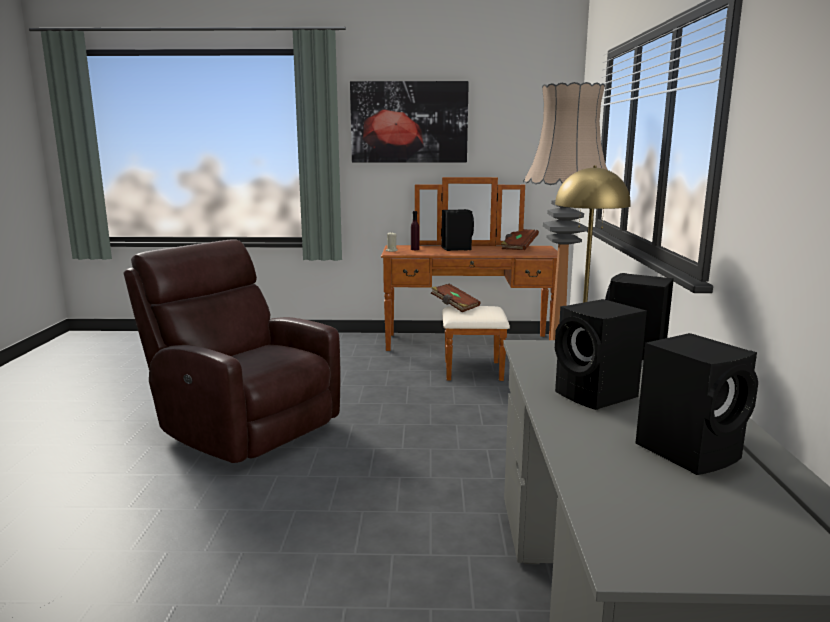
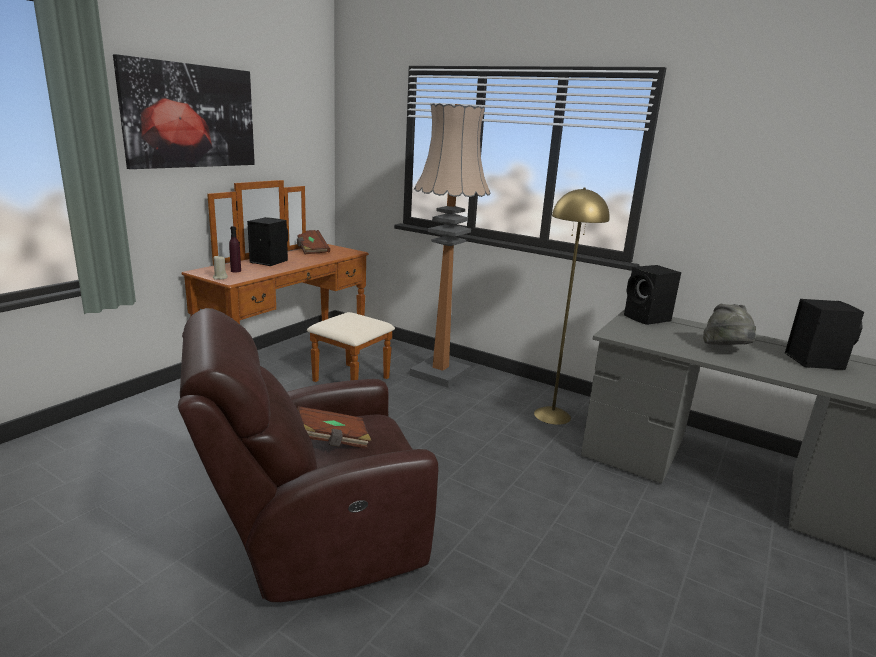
camera: 60 degrees left, 5 degrees up
(454, 306) = (328, 323): brown book -> brown book (332, 441)
(597, 396) = (725, 351): black speaker -> grey hat

